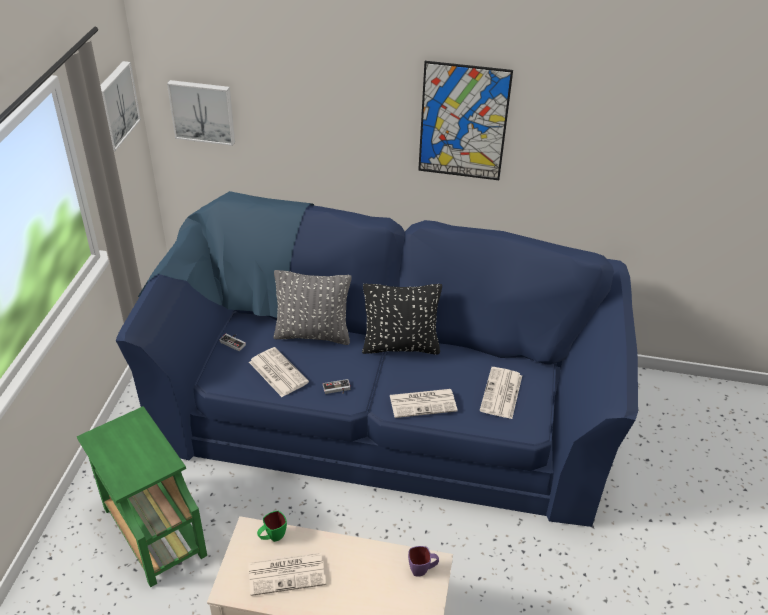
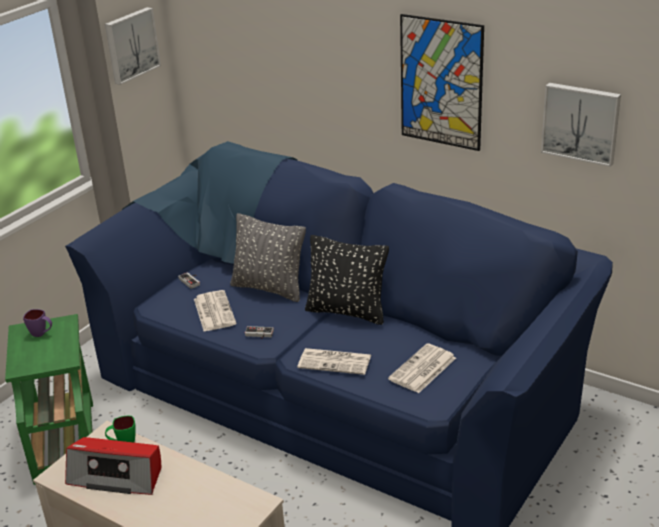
camera: 25 degrees right, 10 degrees down
(203, 111) = (217, 63): picture -> picture (581, 122)
(287, 573) = (117, 475): newspaper -> radio
(422, 570) = (243, 505): purple mug -> purple mug (42, 334)

